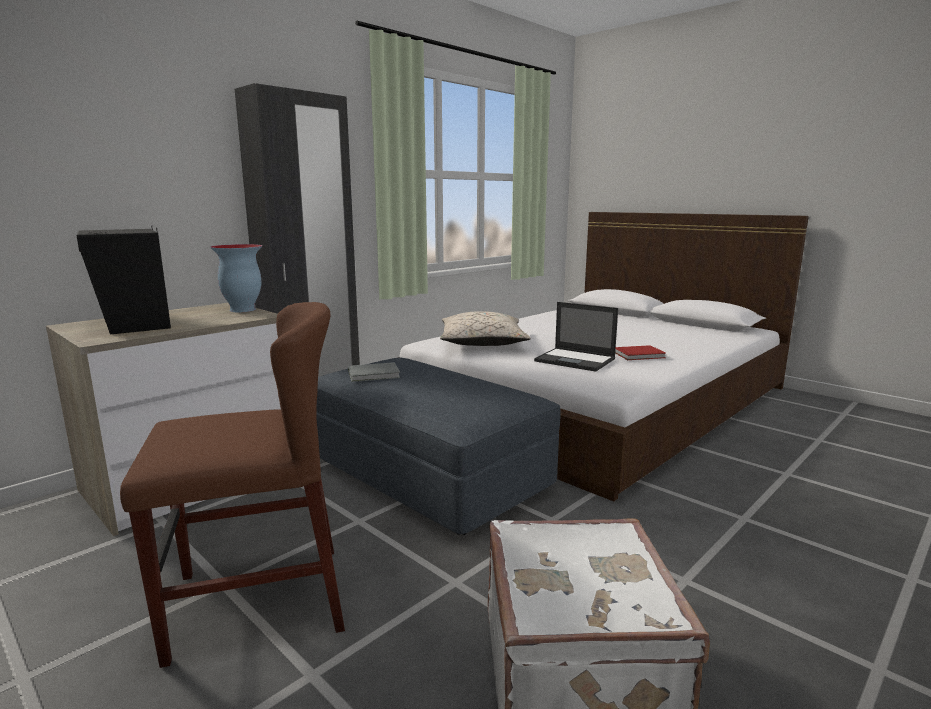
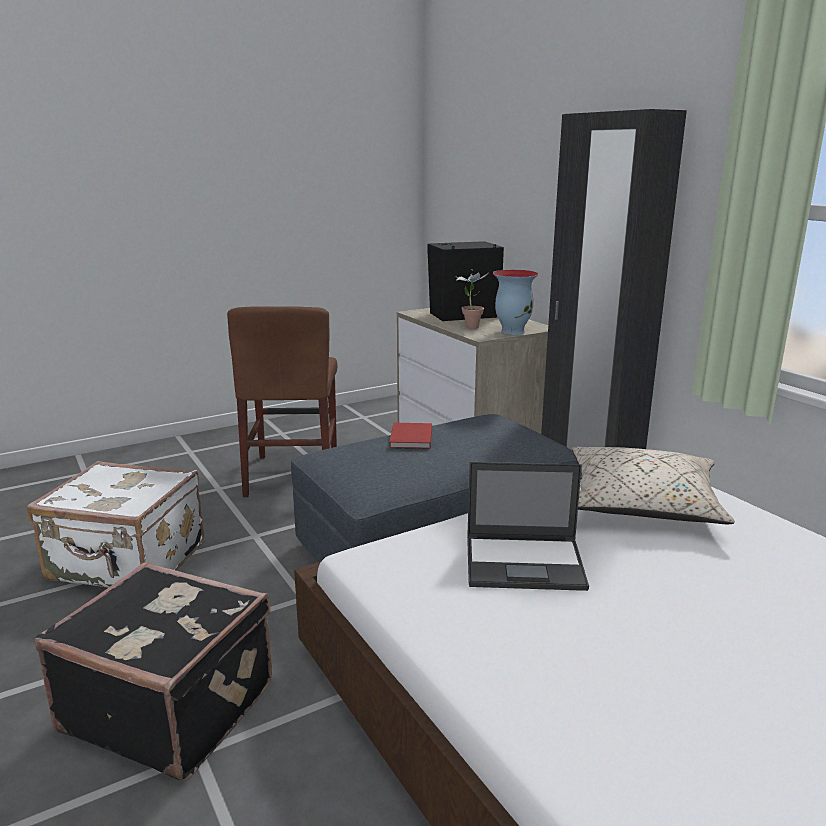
camera: 105 degrees right, 5 degrees up
(207, 319) = (470, 326): none -> potted plant
(375, 374) = (473, 428): grey book -> none
(576, 360) = (526, 563): laptop -> laptop turned 135 degrees counterclockwise
(640, 355) = (550, 644): red book -> red book (410, 439)
(727, 543) = (171, 706): none -> black suitcase

